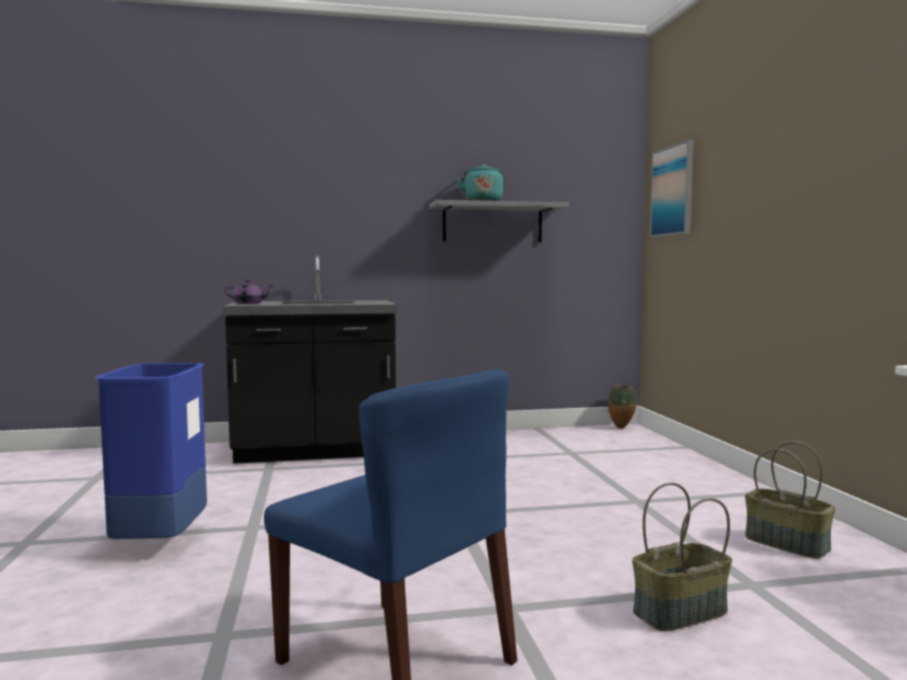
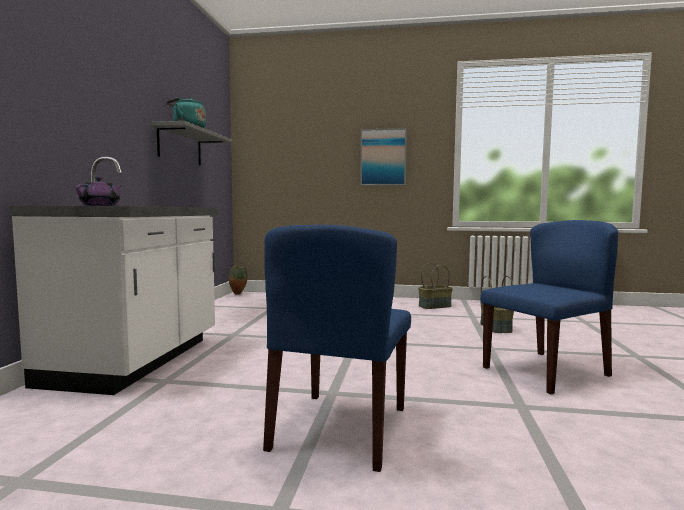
camera: 70 degrees left, 0 degrees up
(160, 542) = (341, 428): blue trash can -> blue chair
(315, 451) = (137, 361): black counter -> white counter
(673, 191) = (269, 142): picture -> picture (383, 157)

